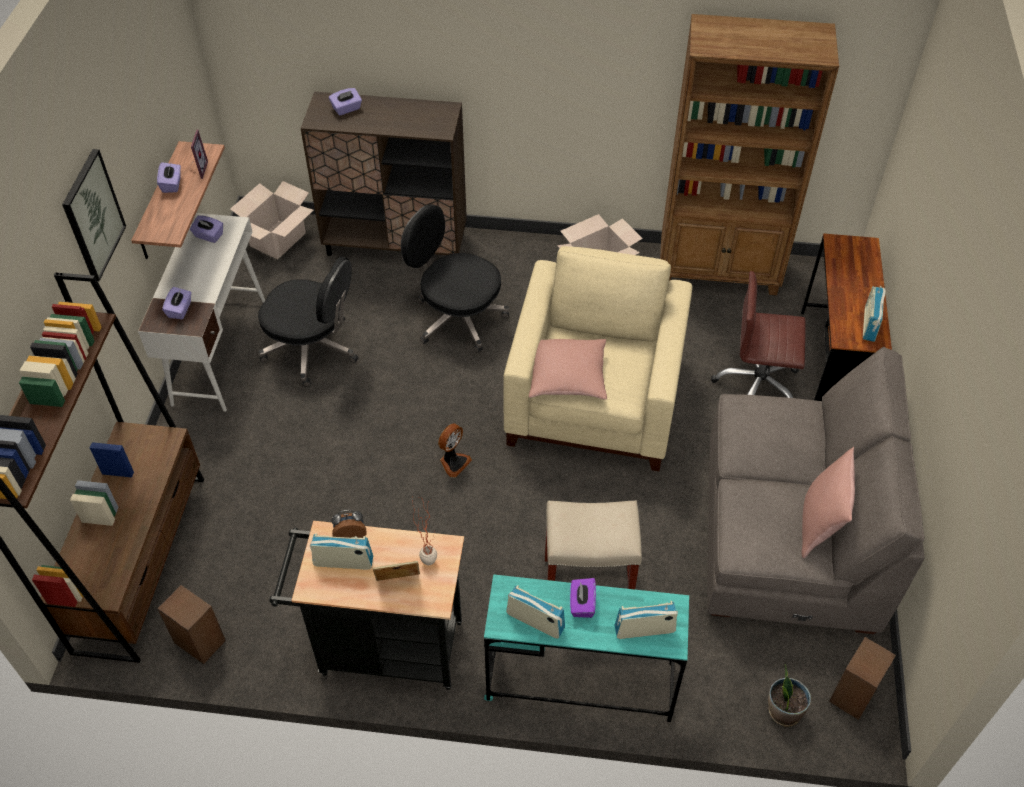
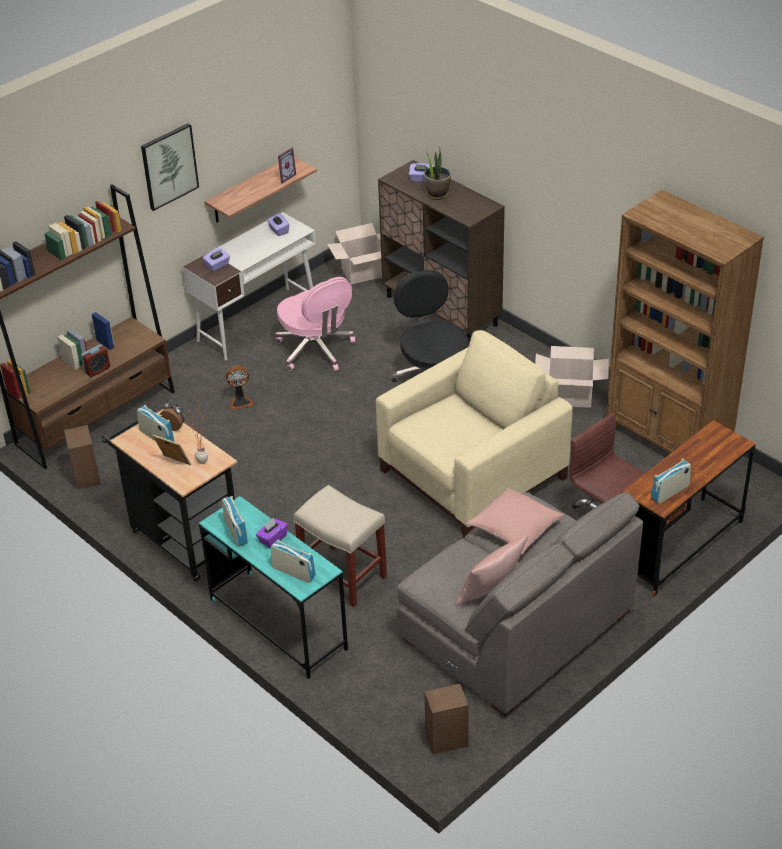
camera: 40 degrees right, 10 degrees down
(141, 511) = (97, 370): none -> alarm clock
(172, 184) = (260, 179): purple tissue box -> none
(313, 349) = (316, 350): black office chair -> pink office chair
(453, 462) = (334, 462): fan -> fan (240, 402)
(567, 377) = (426, 425): pink pillow -> pink pillow (514, 529)
(783, 711) = (388, 718): potted plant -> potted plant (437, 194)

